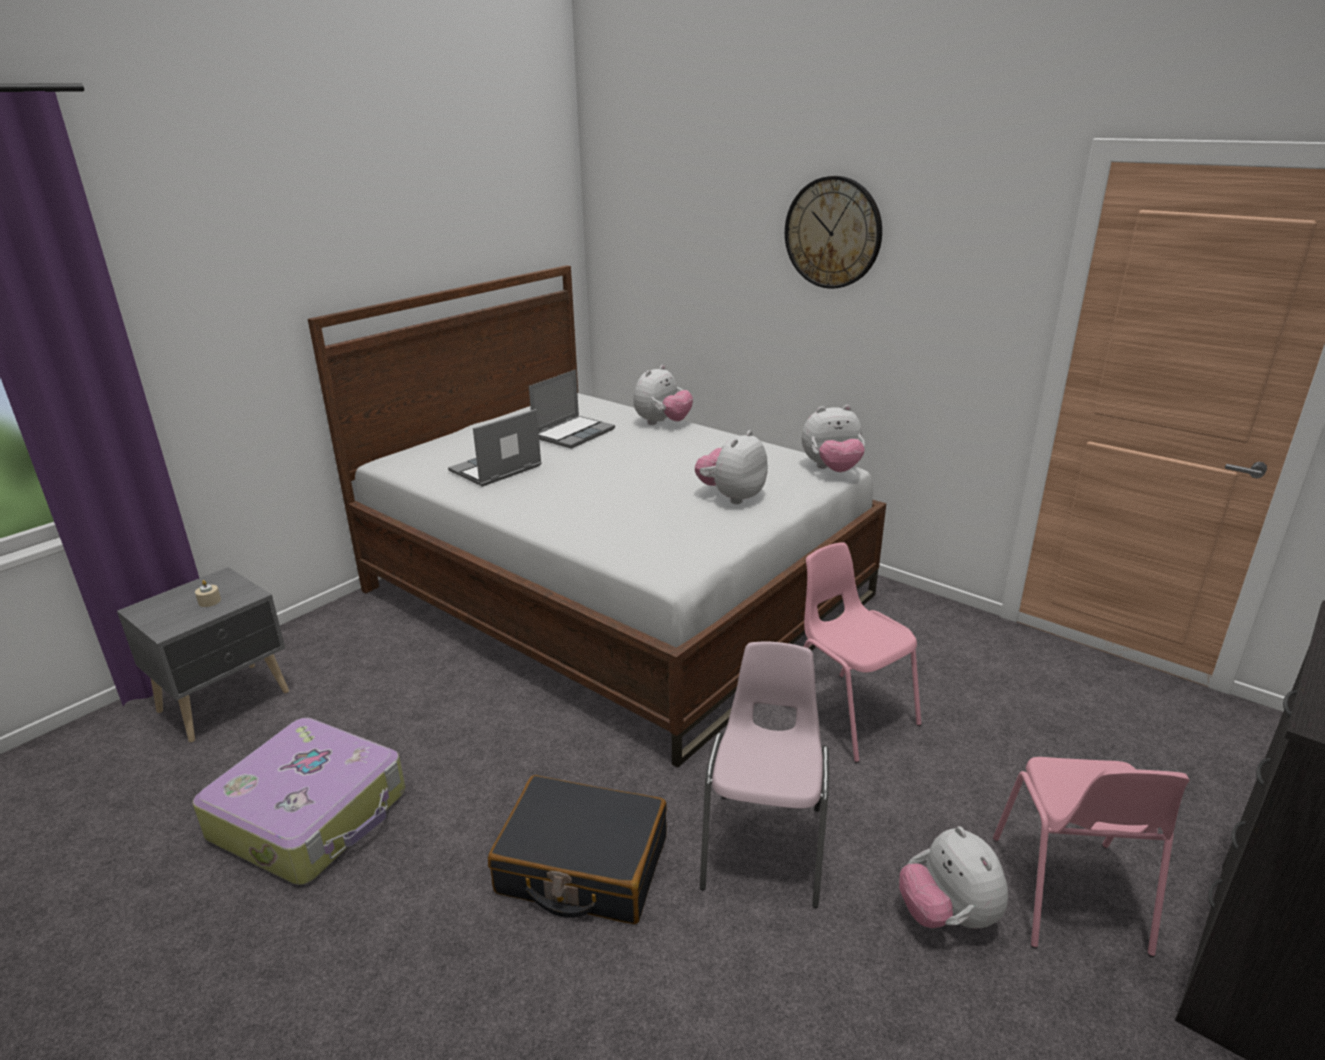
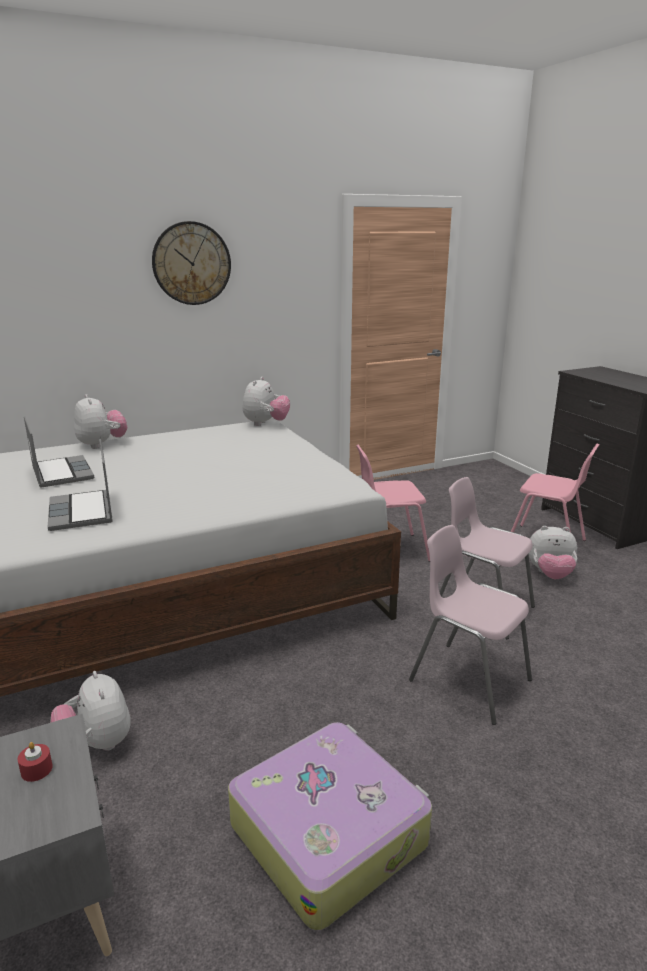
camera: 65 degrees left, 5 degrees down
(209, 601) = (36, 769): beige candle -> red candle
(582, 866) = (468, 680): black suitcase -> pink chair
(731, 497) = (267, 451): plush toy -> plush toy (96, 744)

